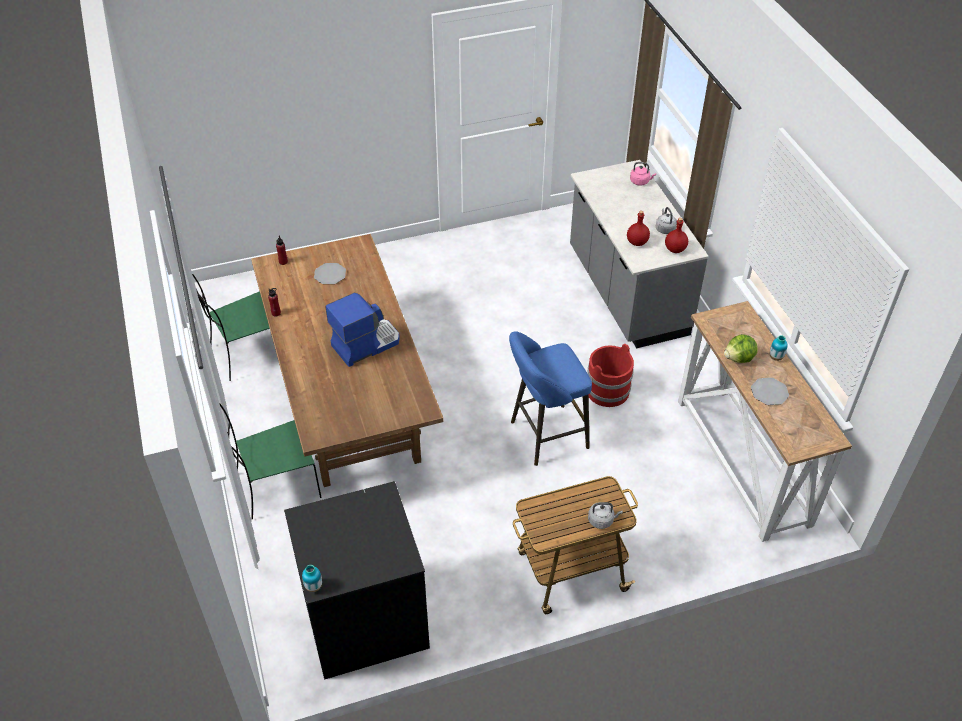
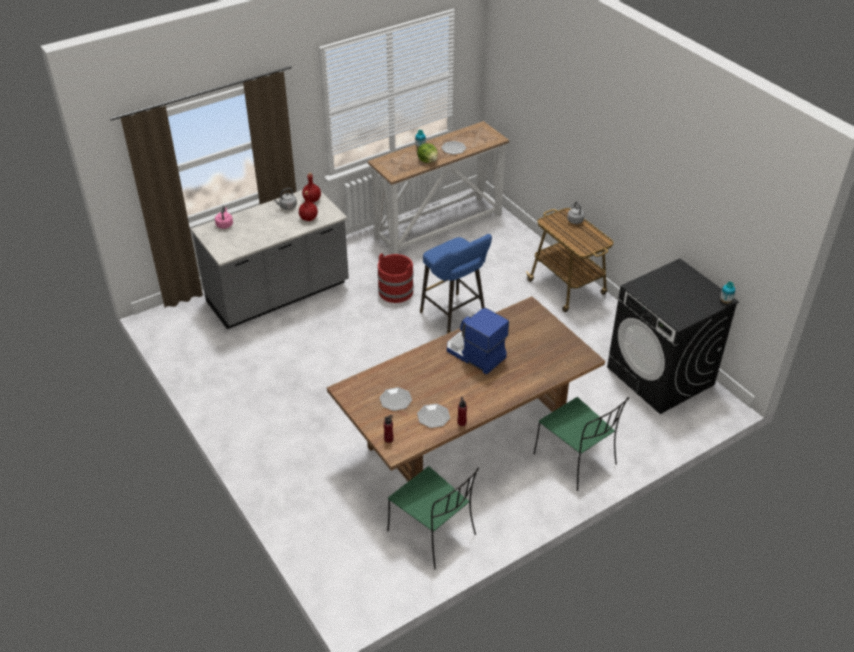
camera: 105 degrees left, 5 degrees down
(294, 295) = (433, 416): none -> plate

